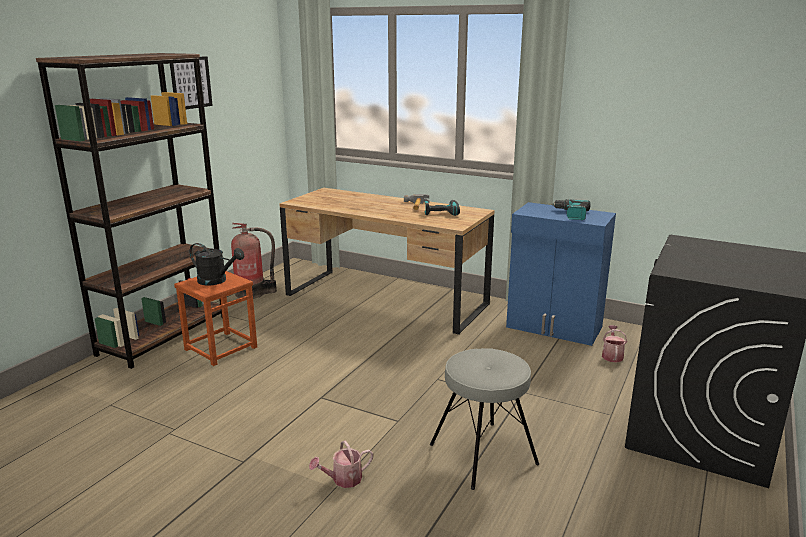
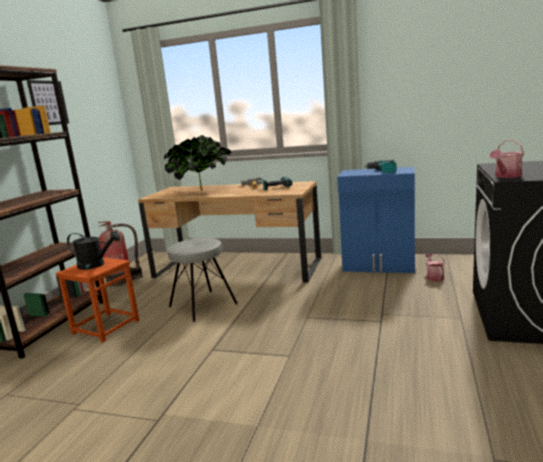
camera: 10 degrees left, 5 degrees down
(343, 480) = (262, 416): watering can -> watering can (506, 176)
(356, 202) = (202, 190): none -> potted plant
(484, 454) = (377, 368): grey stool -> grey stool (203, 305)

